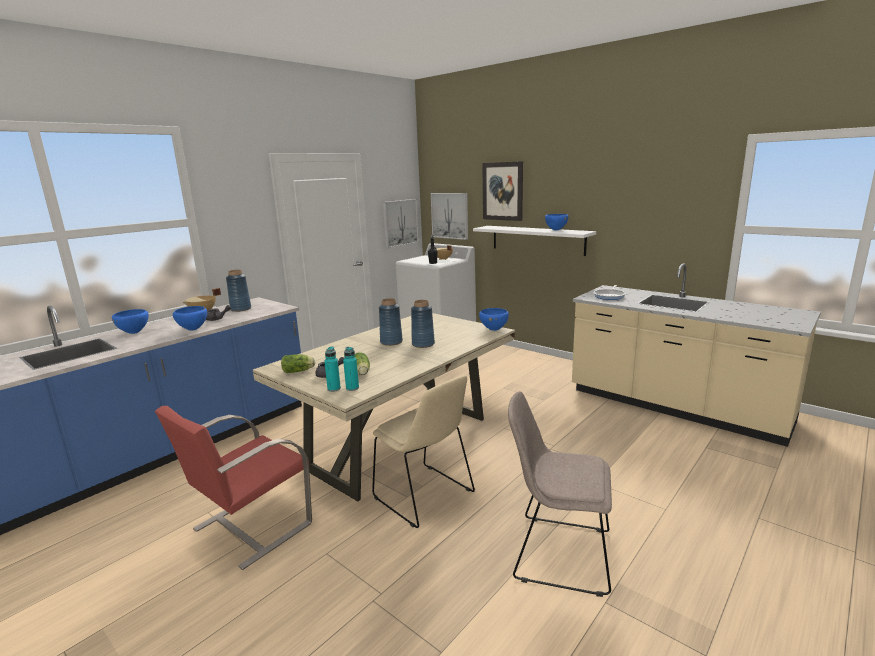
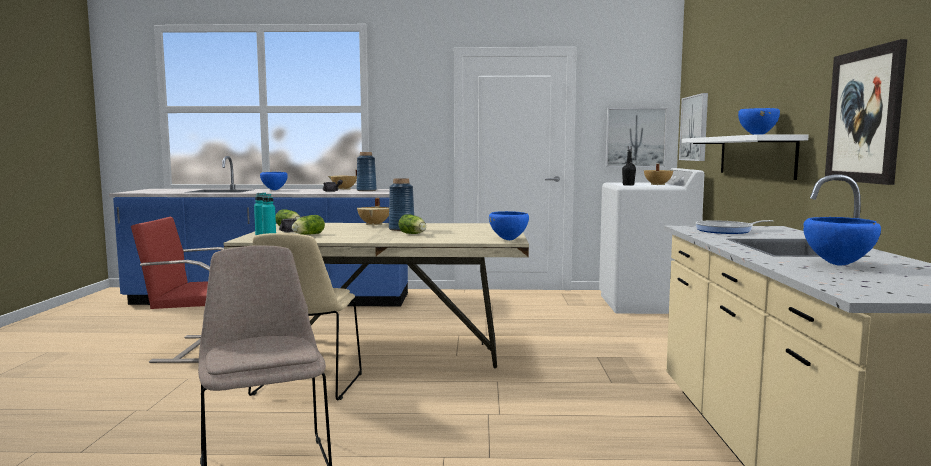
camera: 50 degrees right, 10 degrees down
(193, 329) = (299, 192): blue bowl -> blue bowl (839, 265)
(347, 343) = (375, 224): none -> beige cooking pot
(423, 344) = (413, 234): blue vase -> lettuce
(502, 191) = (732, 84): picture -> picture (865, 116)

